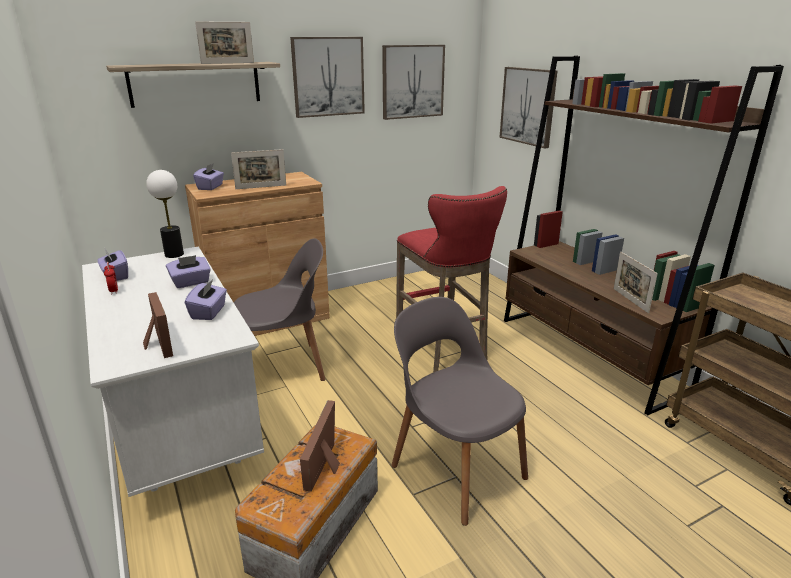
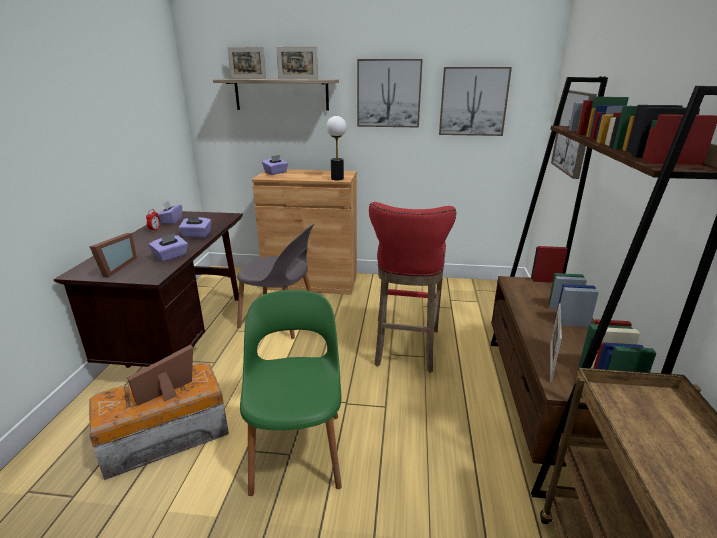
camera: 35 degrees right, 0 degrees up
(174, 254) = (221, 215): table lamp -> table lamp (337, 178)
(182, 427) = (183, 335): white desk -> brown desk
(261, 187) = (305, 177): picture frame -> picture frame (248, 78)
(456, 469) = (297, 448): grey chair -> green chair

